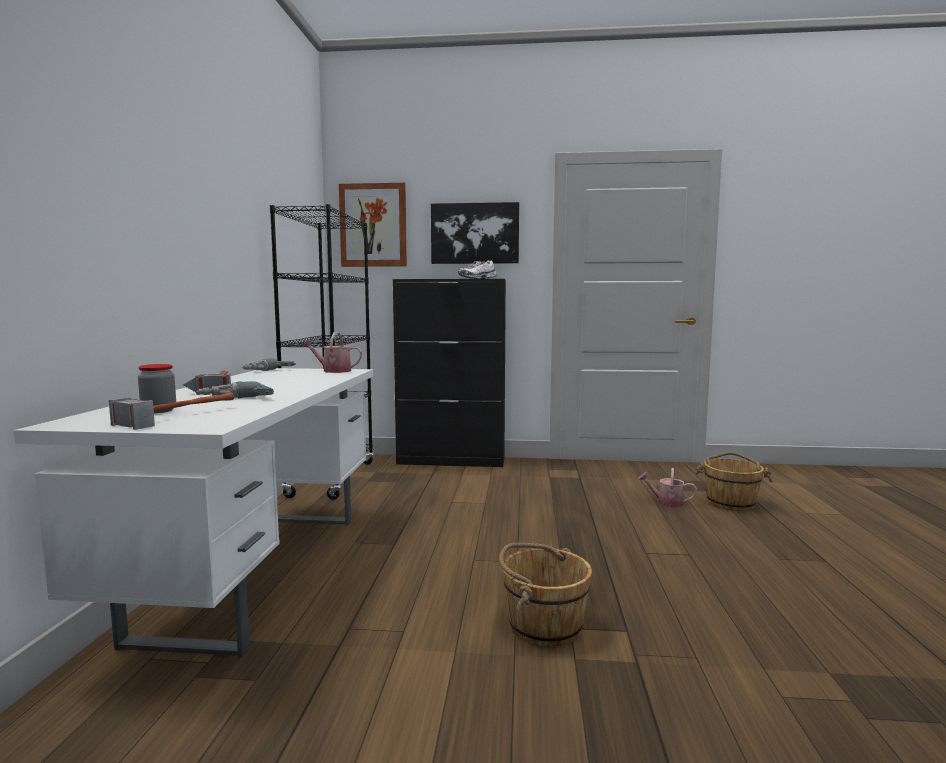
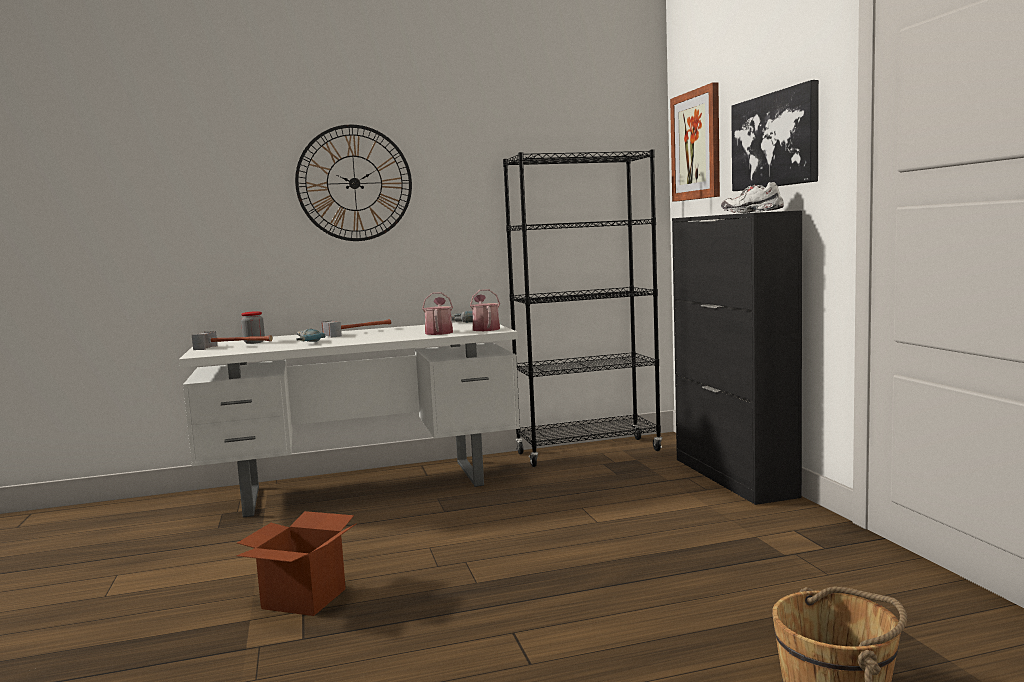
camera: 70 degrees right, 0 degrees up
(173, 198) = (354, 183): none -> wall clock
(543, 625) = (304, 598): brown bucket -> cardboard box
(666, 502) = (749, 632): watering can -> watering can (439, 332)

